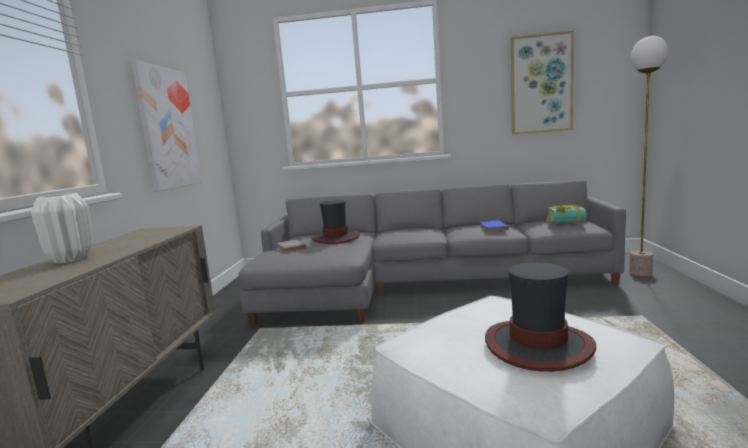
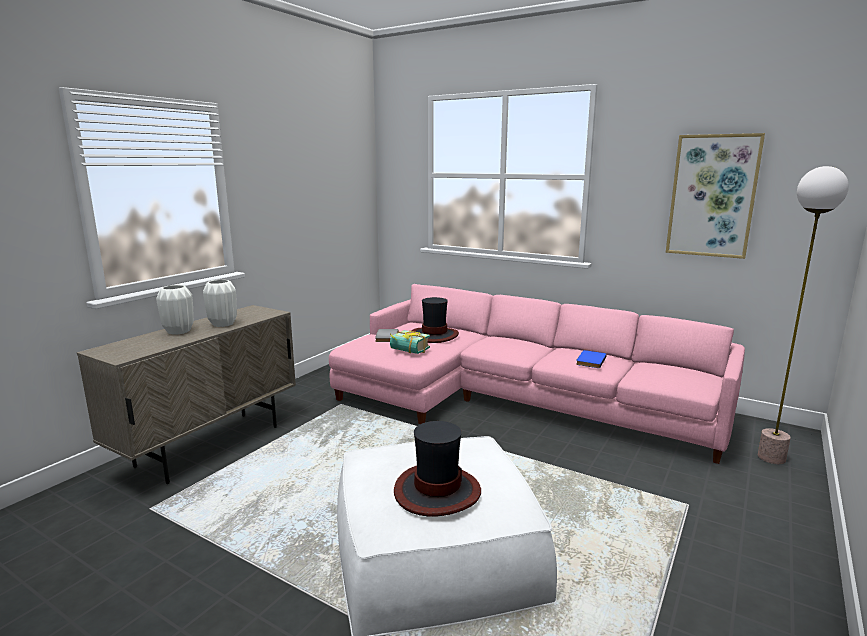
camera: 25 degrees right, 5 degrees up
(129, 244) = (223, 324): none -> white vase
(167, 128) = (304, 211): picture -> none
(417, 285) = (509, 399): grey sofa -> pink sofa
(567, 223) = (675, 376): book -> book (407, 351)

